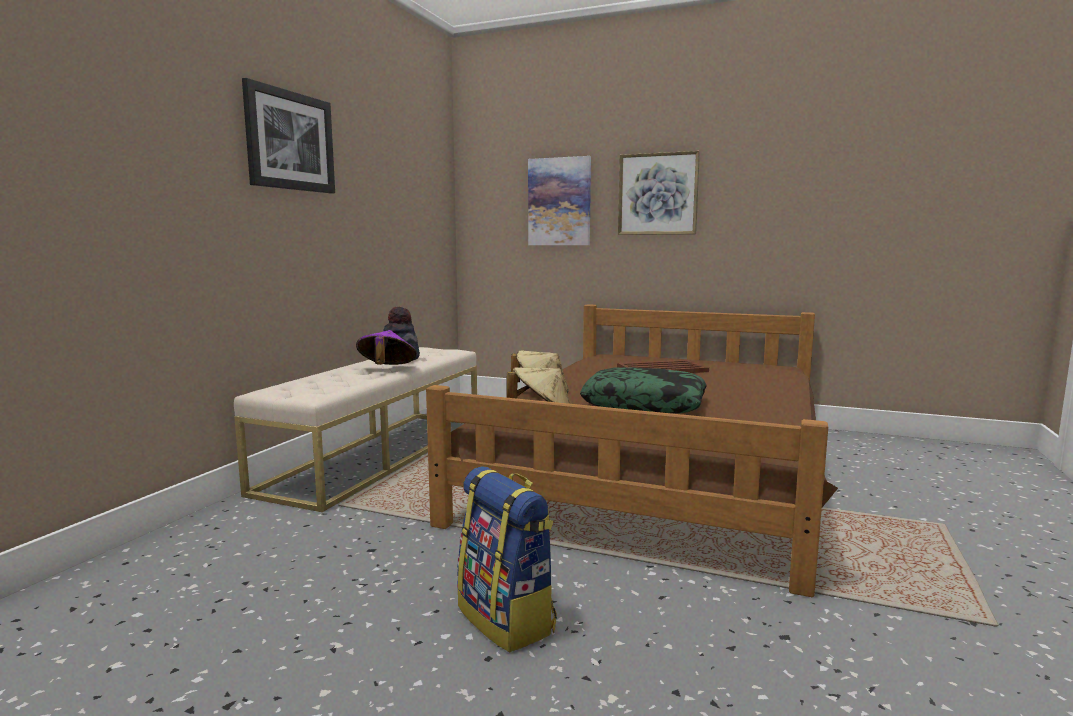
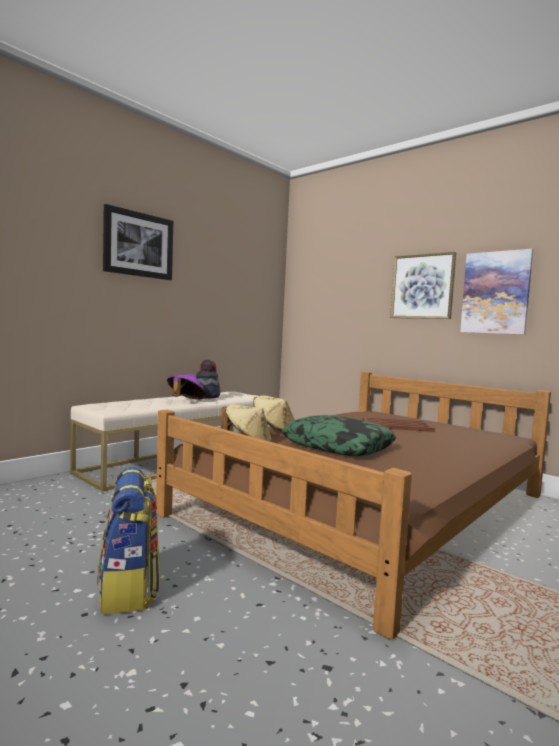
camera: 20 degrees right, 5 degrees down
(559, 202) = (351, 292): picture -> picture (495, 293)

